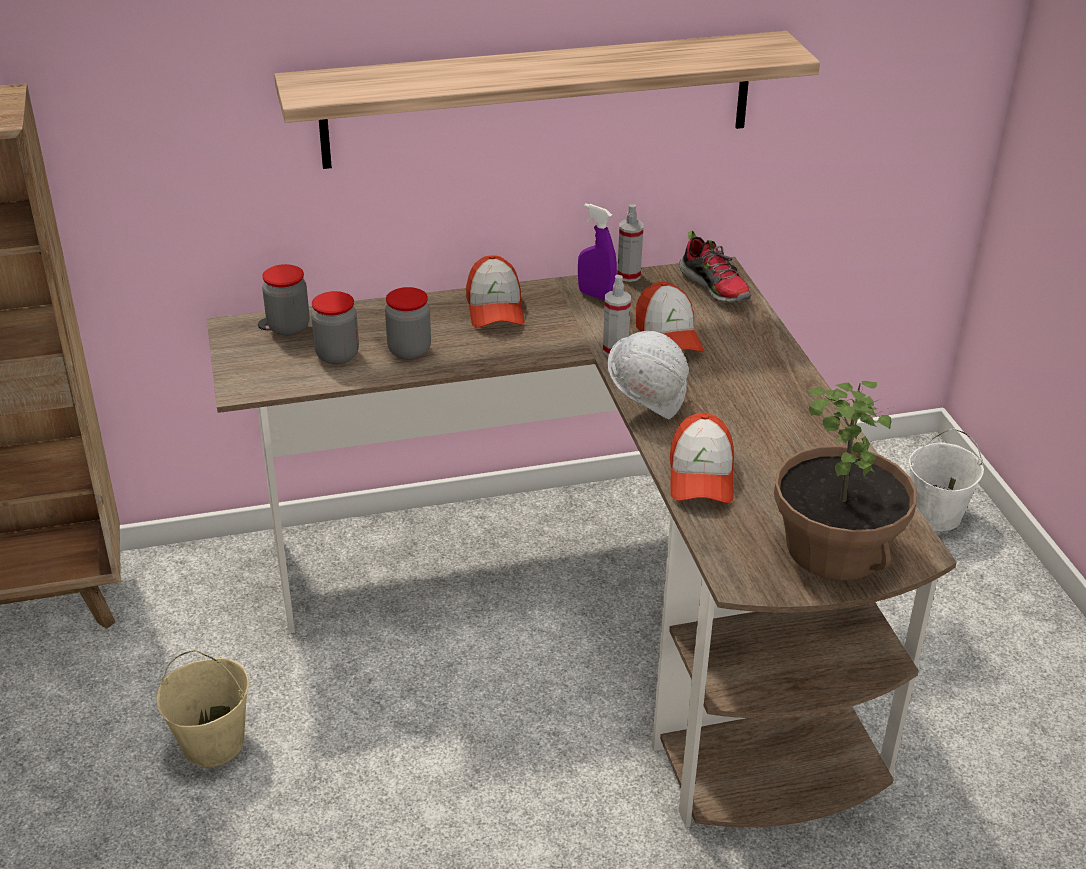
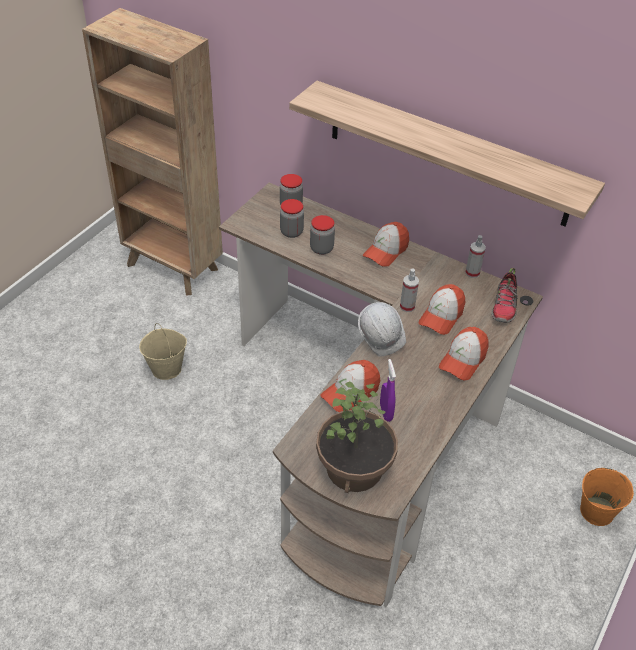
camera: 45 degrees right, 10 degrees up
(596, 295) = (441, 273): purple spray bottle -> purple spray bottle (386, 412)
(760, 364) = (463, 360): none -> cap
(935, 514) = (597, 511): white bucket -> orange bucket

